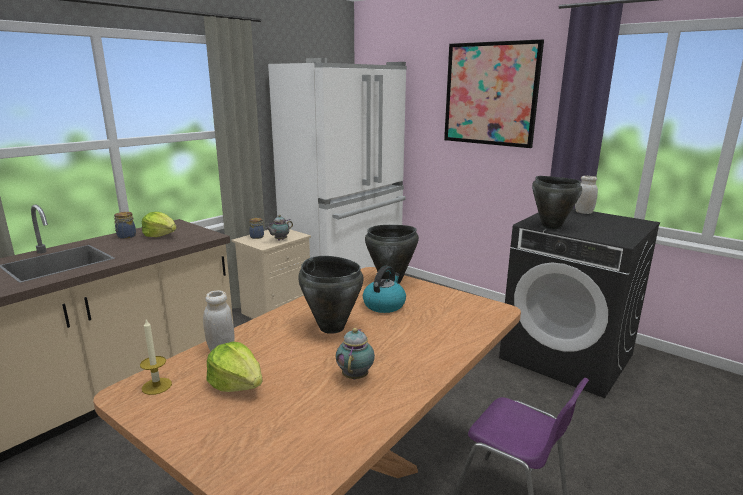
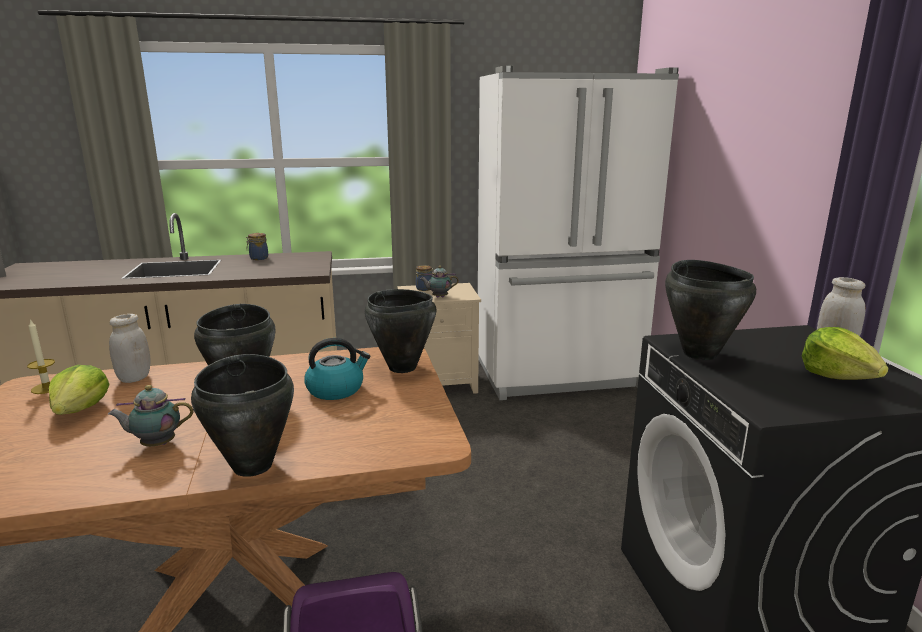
camera: 40 degrees right, 0 degrees up
(161, 235) = (282, 263): lettuce -> lettuce (837, 376)
(356, 375) = (156, 444): teapot -> teapot turned 150 degrees counterclockwise
(440, 357) = (253, 465): none -> black cooking pot
(490, 94) = (770, 117): picture -> none

